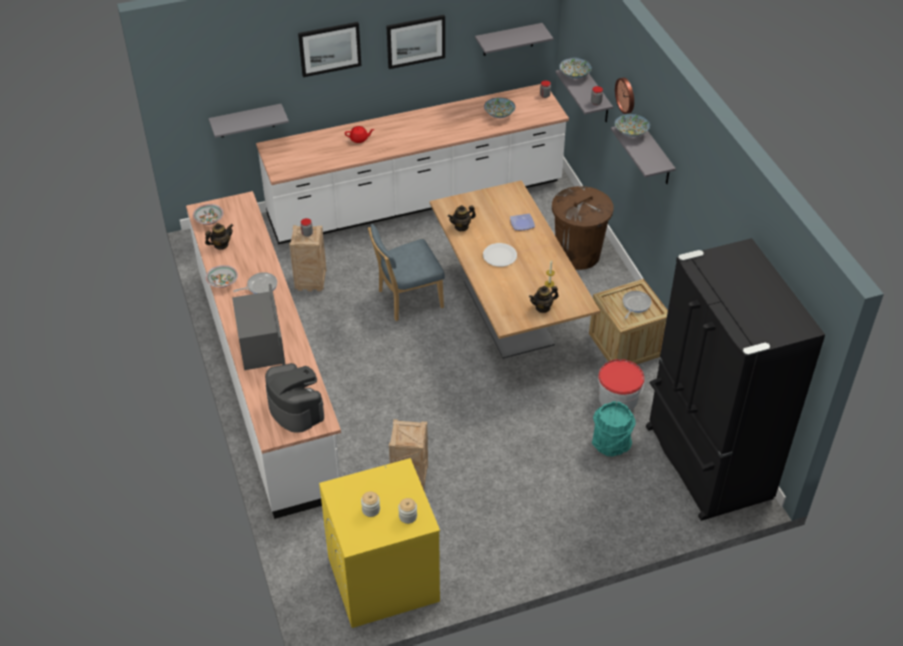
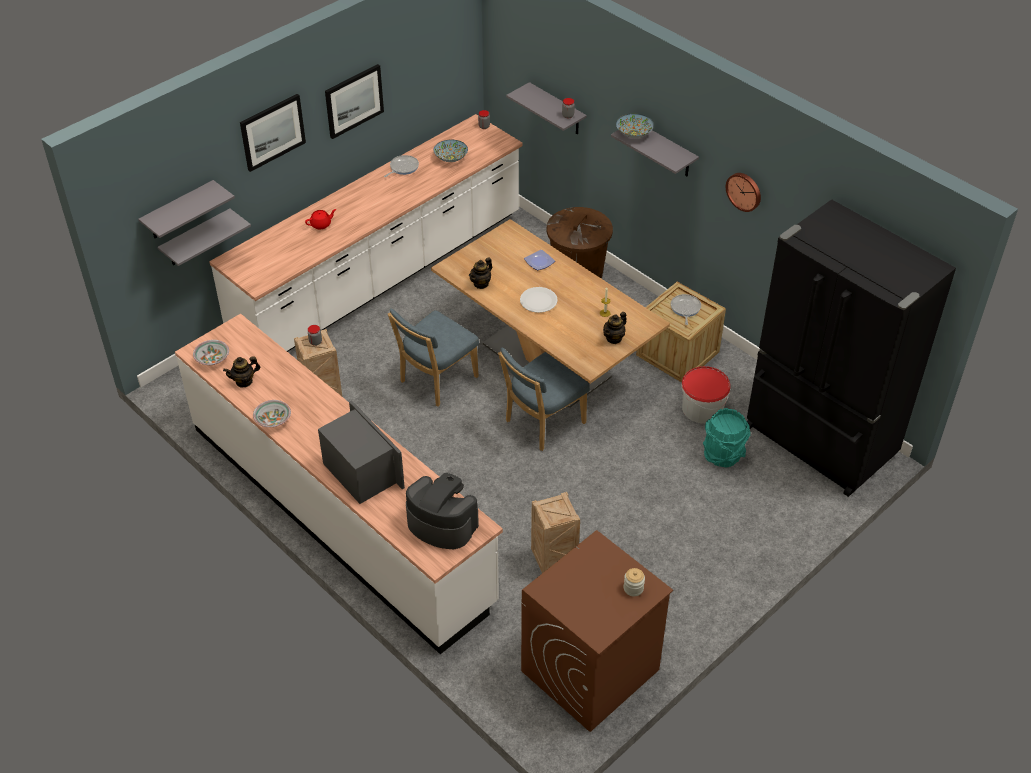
camera: 25 degrees left, 0 degrees up
(221, 245) = (244, 381): teapot -> teapot turned 150 degrees counterclockwise
(260, 286) = (317, 410): frying pan -> frying pan (403, 168)
(371, 509) = (592, 596): jar -> none
(382, 579) = (589, 671): yellow washing machine -> brown washing machine
(471, 364) = (542, 423): none -> blue chair
(508, 39) = (438, 76): grey shelf -> grey shelf (179, 211)
(575, 75) = (528, 94): bowl -> none
(626, 95) = (607, 98): wall clock -> wall clock (744, 191)

